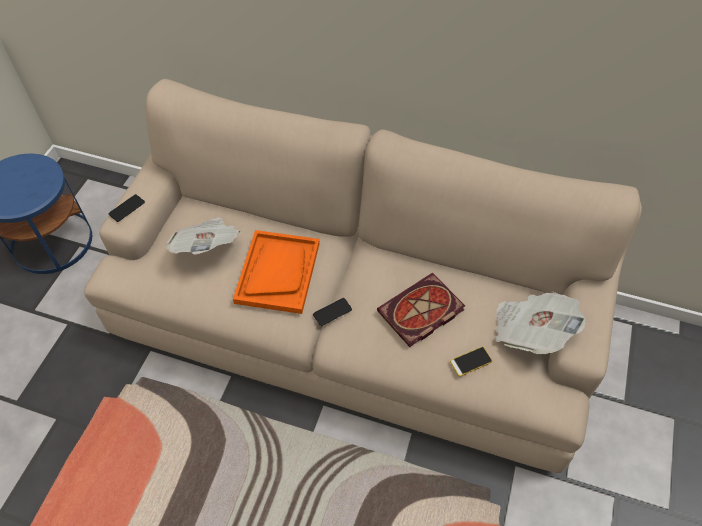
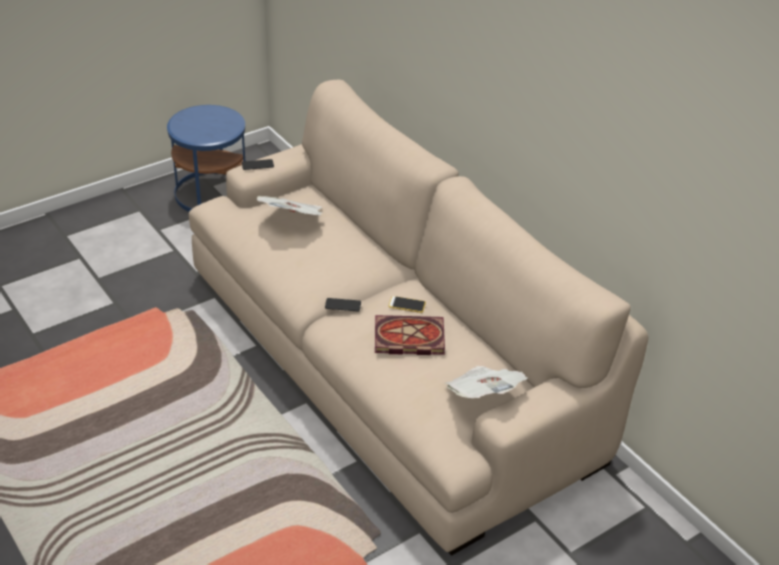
camera: 35 degrees right, 15 degrees down
(278, 272) = (327, 260): orange tray -> none
(471, 361) = (412, 387): phone -> phone (407, 305)

